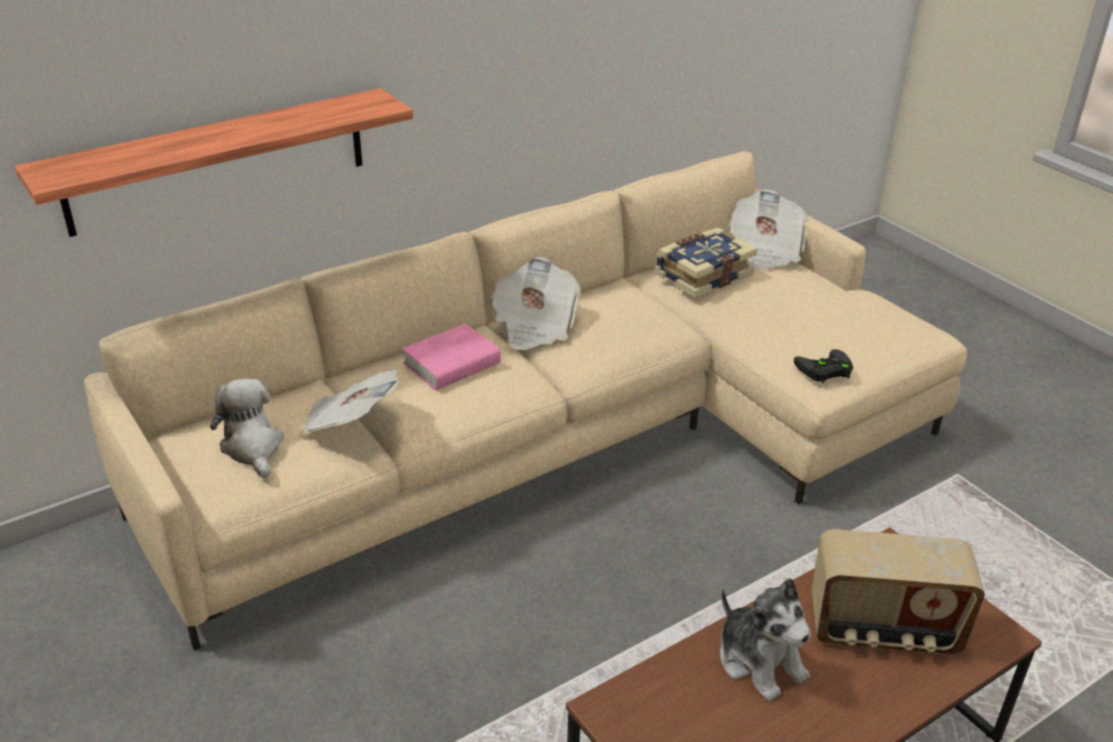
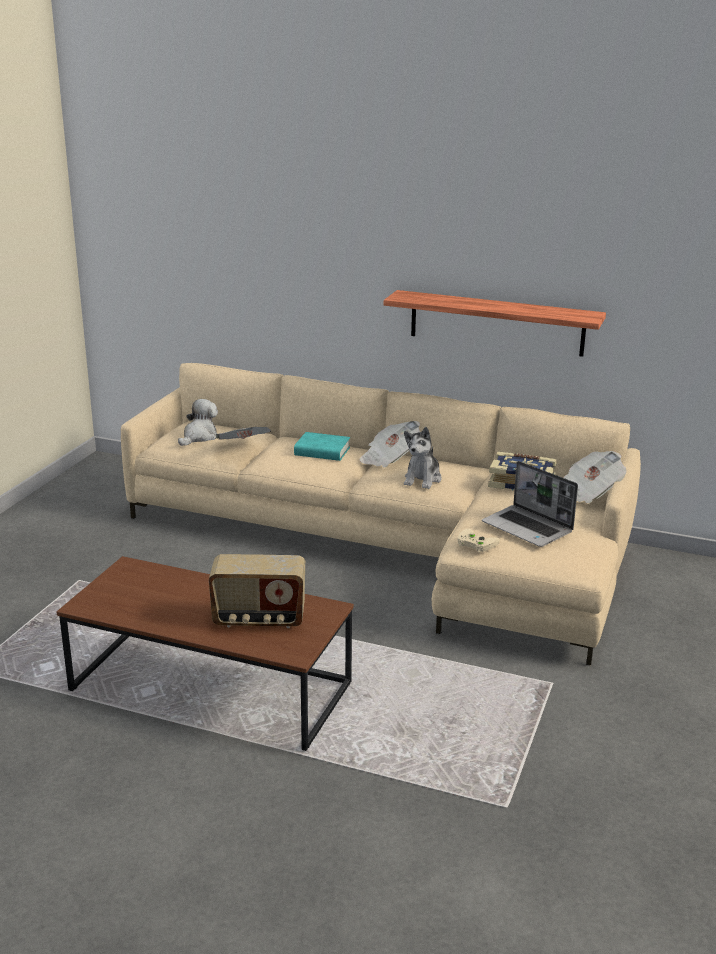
camera: 55 degrees right, 10 degrees down
(218, 161) = (267, 298): shelf -> shelf (496, 323)
(452, 364) = (322, 451): pink book -> turquoise book
(759, 661) = (198, 592): plush toy -> plush toy (422, 479)
(818, 321) = (528, 528): none -> laptop
(824, 370) = (475, 543): black game controller -> beige game controller
(883, 630) = (259, 619): radio -> radio turned 60 degrees counterclockwise

